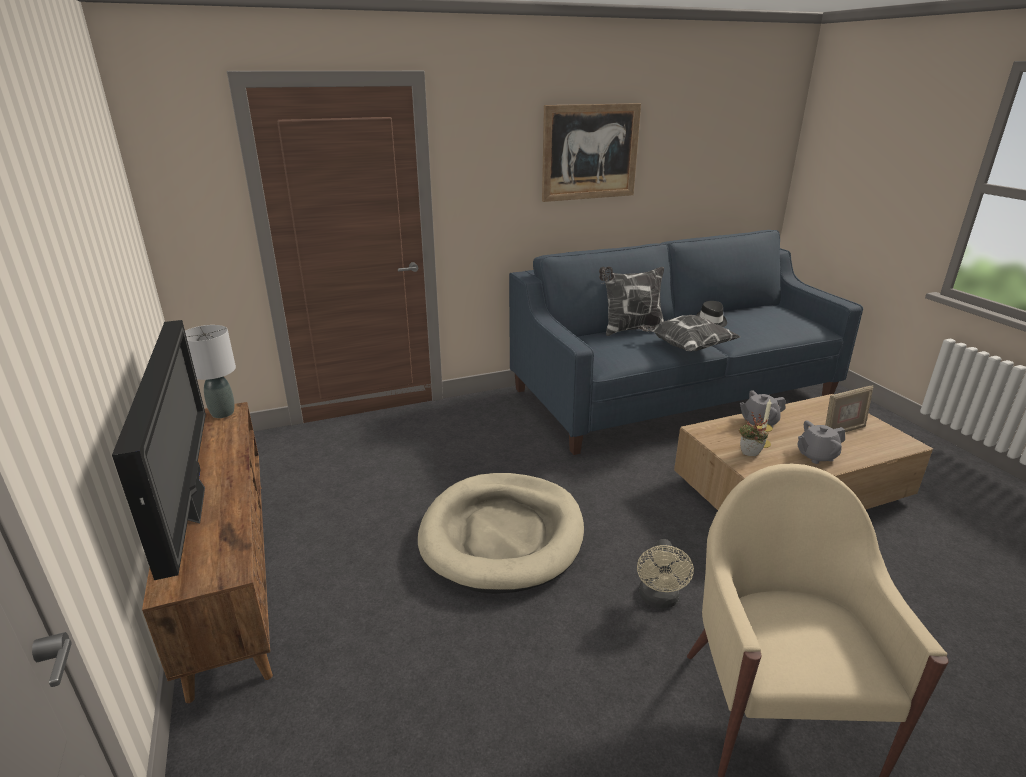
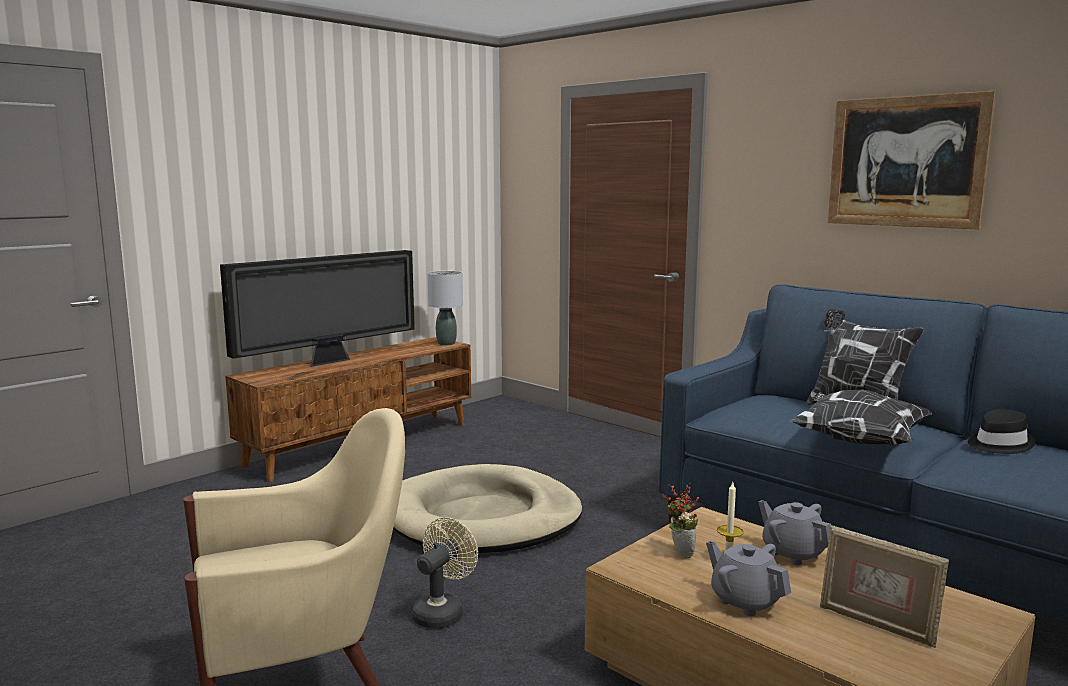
camera: 65 degrees right, 15 degrees down
(659, 599) = (442, 612): beige fan -> beige fan turned 135 degrees clockwise

